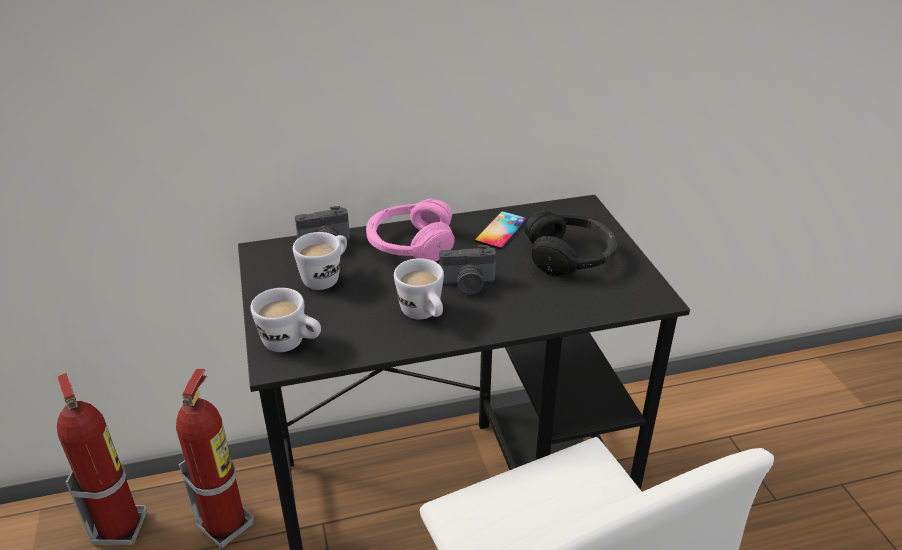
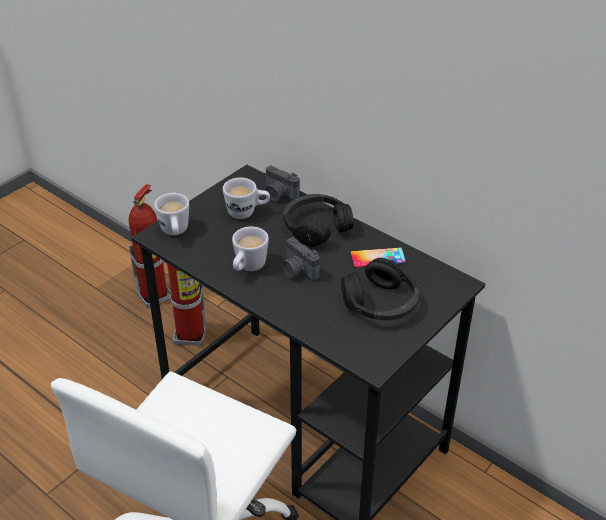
camera: 55 degrees right, 5 degrees up
(410, 244) = (316, 227): pink headphones -> black headphones

